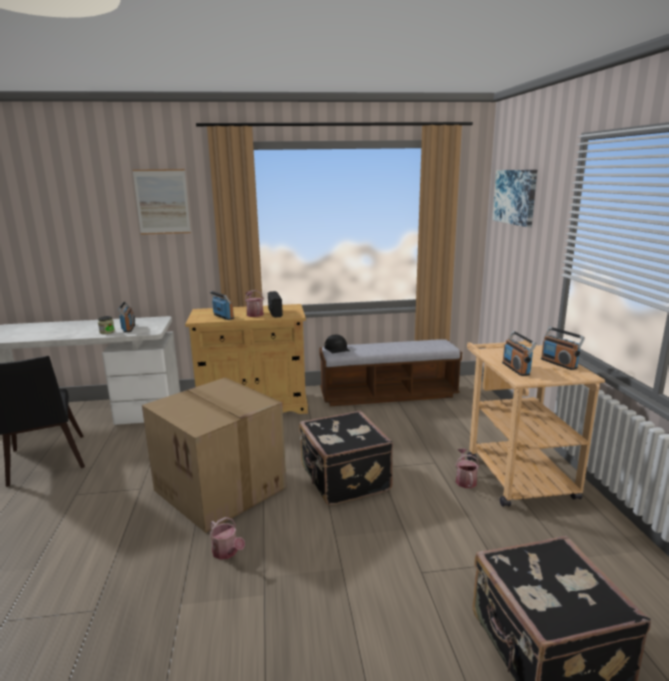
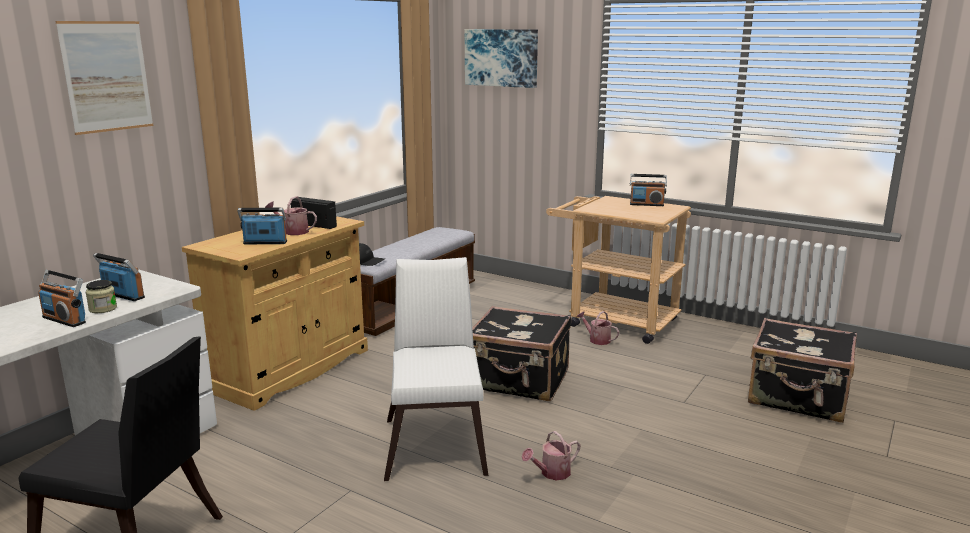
camera: 50 degrees left, 0 degrees up
(222, 489) = (436, 441): cardboard box -> white chair
(227, 552) = (551, 473): watering can -> watering can turned 150 degrees clockwise
(516, 369) = (635, 214): radio -> radio (65, 320)

